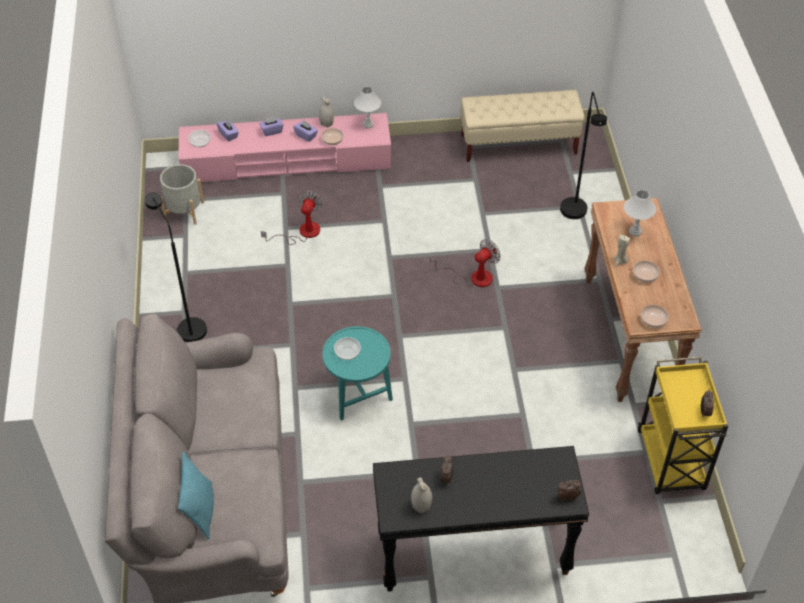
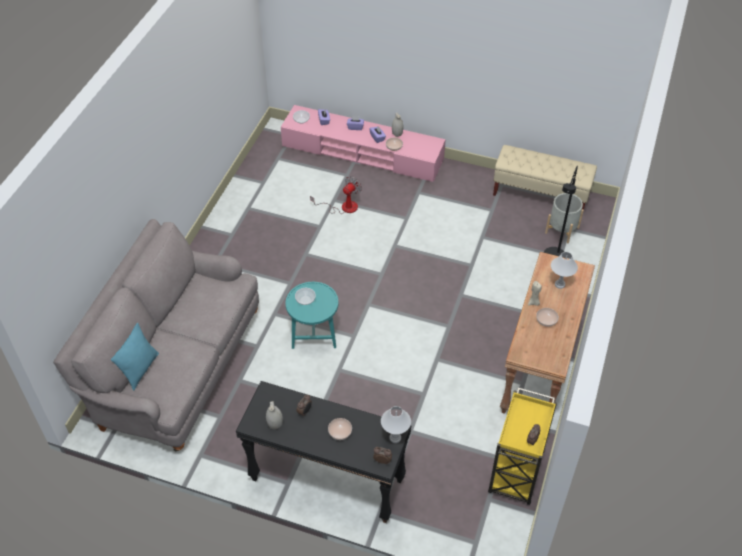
camera: 25 degrees right, 0 degrees up
(184, 211) = (272, 165): grey planter -> grey planter (562, 230)
(188, 326) = (228, 245): black floor lamp -> none
(368, 124) = (426, 143): white table lamp -> white table lamp (395, 437)
(473, 277) = (447, 281): fan -> none
(653, 320) = (531, 356): bowl -> bowl (340, 431)

